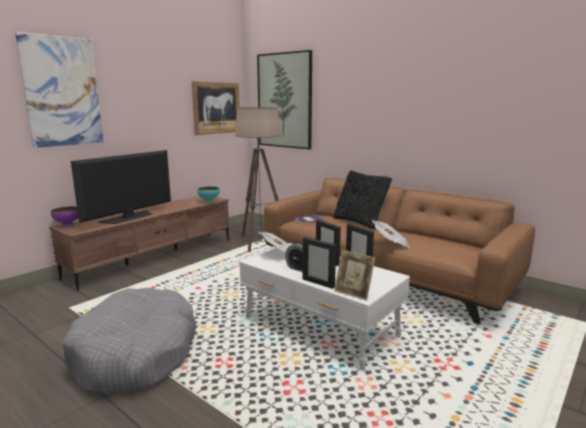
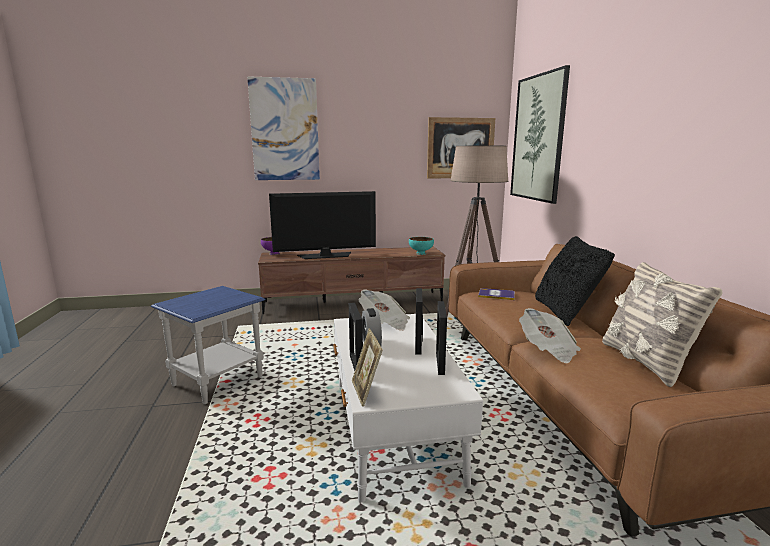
camera: 40 degrees right, 0 degrees up
(136, 353) = (218, 380): grey dog bed -> blue side table
(433, 237) = (645, 362): none -> beige pillow

